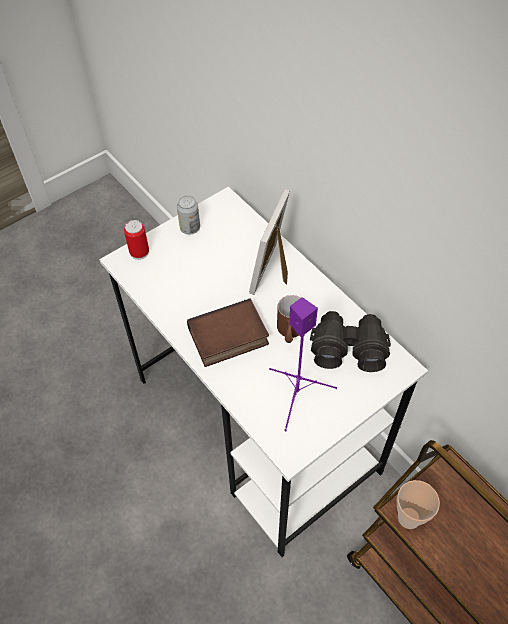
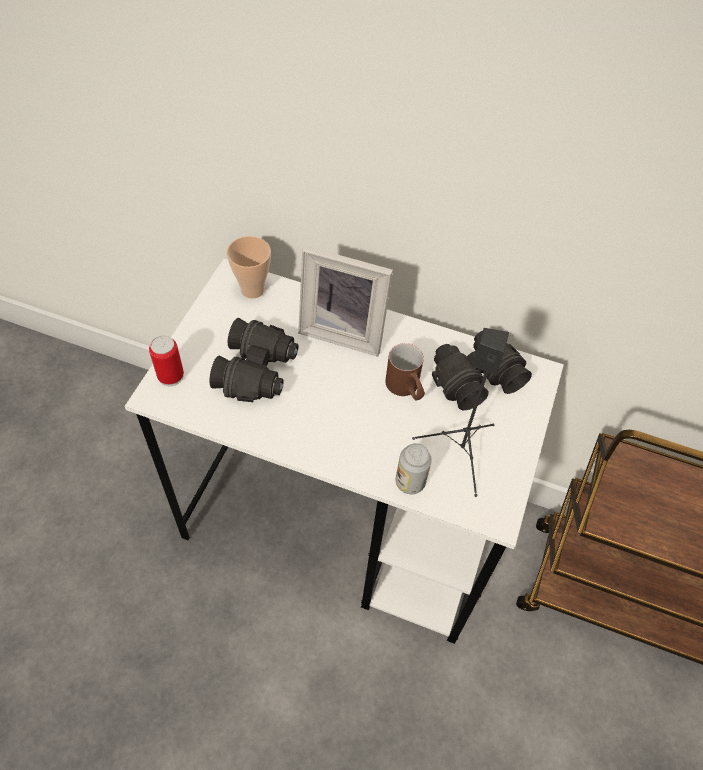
camera: 35 degrees left, 0 degrees up
(190, 228) = (212, 323): can -> can (410, 482)
(196, 273) = (257, 371): none -> black binoculars
(228, 338) = (345, 427): book -> none
(275, 272) = (343, 331): picture frame -> picture frame turned 60 degrees counterclockwise
(298, 394) = (461, 451): purple speaker -> black speaker
(409, 517) = (617, 524): cup -> cup (252, 289)

